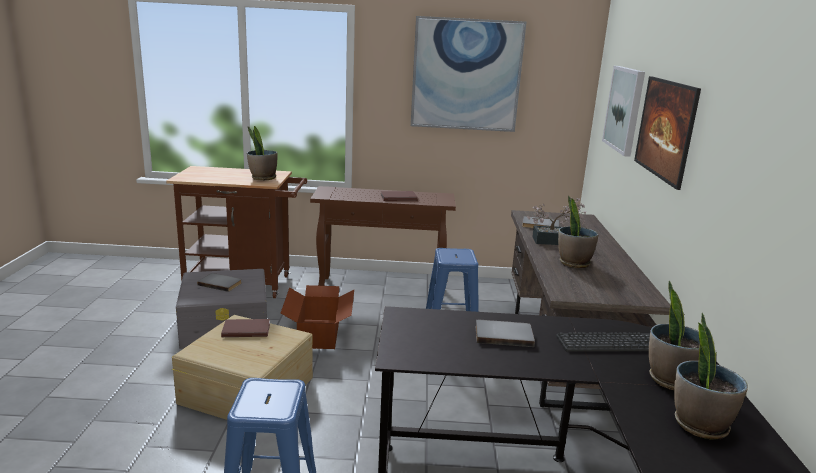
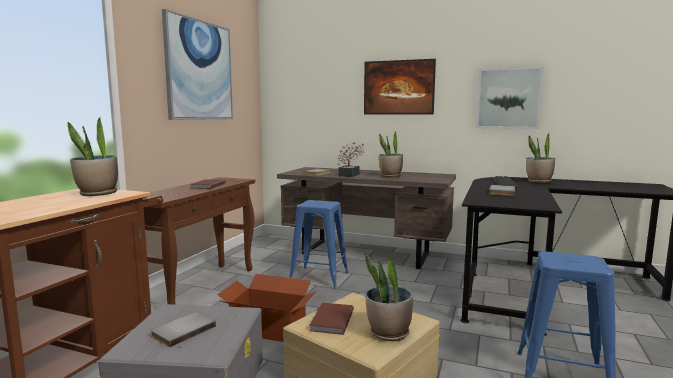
camera: 70 degrees left, 10 degrees down
(624, 109) = (327, 88): picture -> picture (508, 98)
(699, 424) = (578, 184): potted plant -> potted plant (388, 333)

